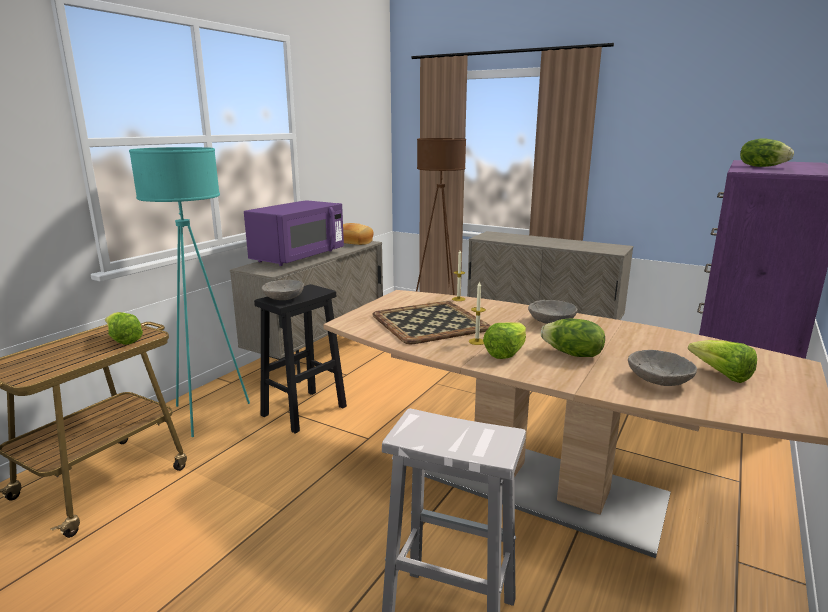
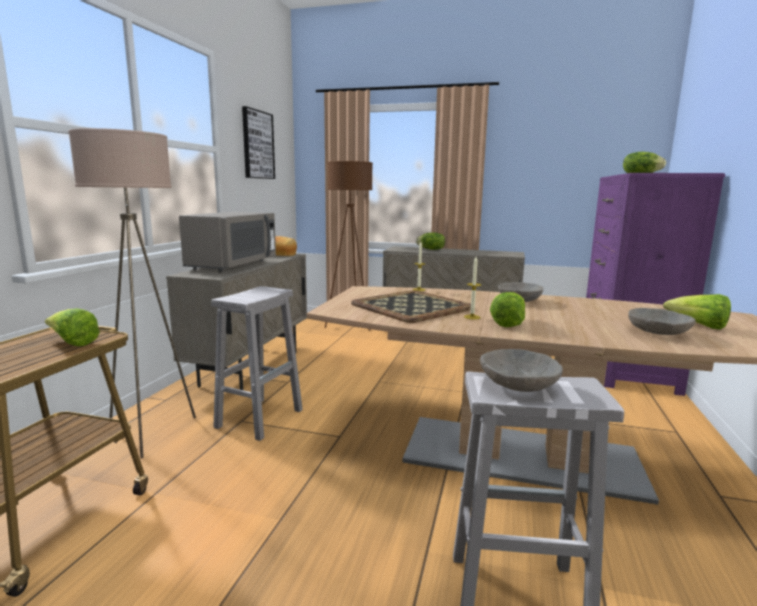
camera: 15 degrees left, 5 degrees down
(207, 414) = (150, 433): turquoise floor lamp -> beige floor lamp
(284, 298) = (243, 297): grey bowl -> grey bowl (518, 386)
(298, 257) = (233, 265): purple microwave -> grey microwave
(305, 410) = (260, 418): black stool -> white stool
(343, 123) = (257, 145): none -> picture
(572, 354) = (565, 320): lettuce -> lettuce (431, 249)

